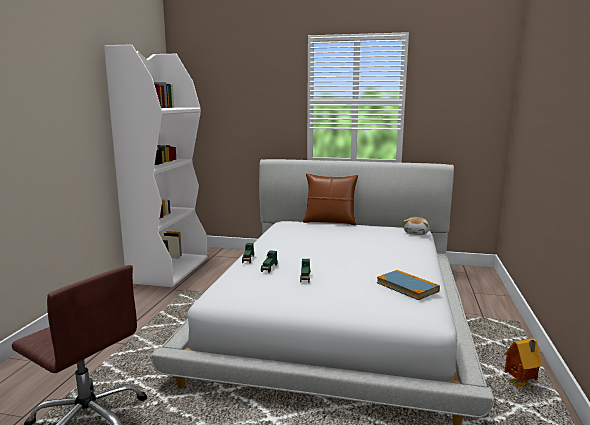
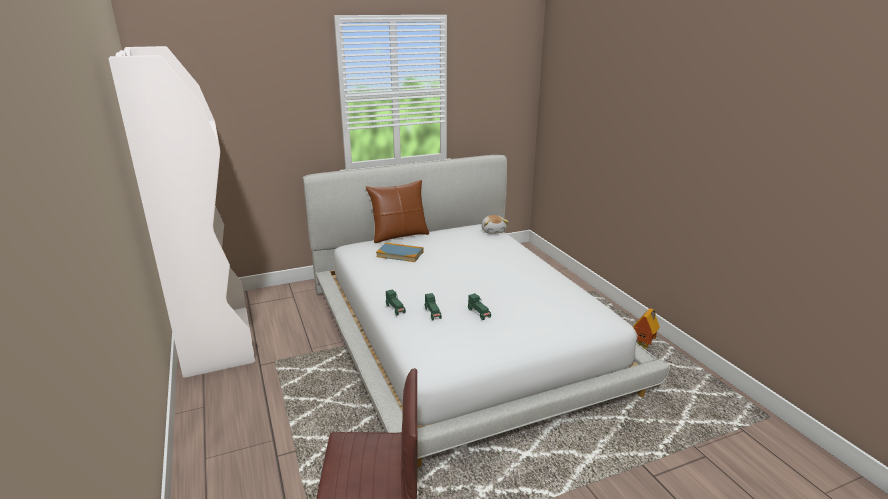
camera: 35 degrees left, 10 degrees up
(407, 287) = (565, 295): book -> book (400, 254)

